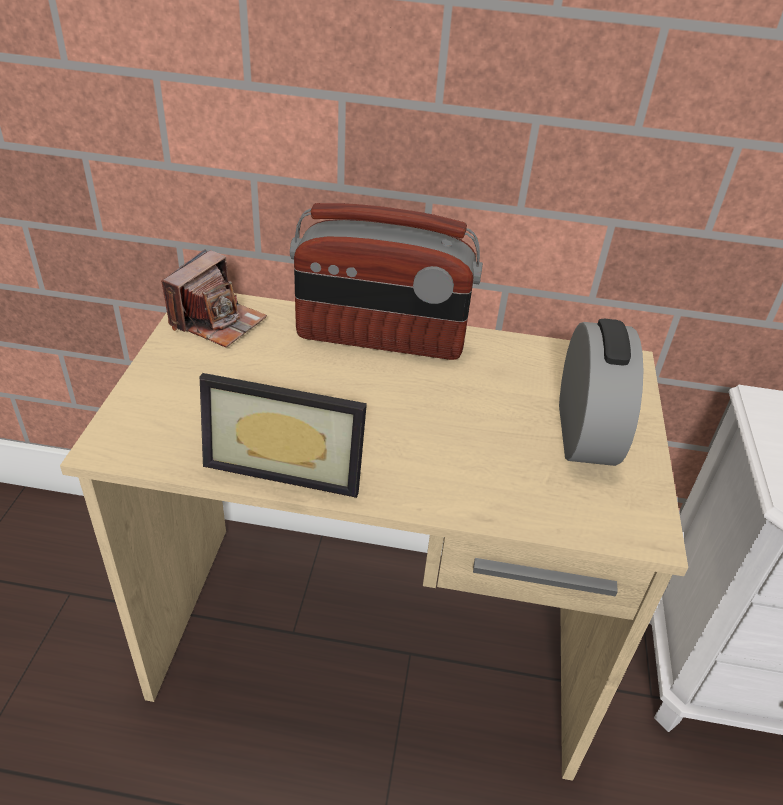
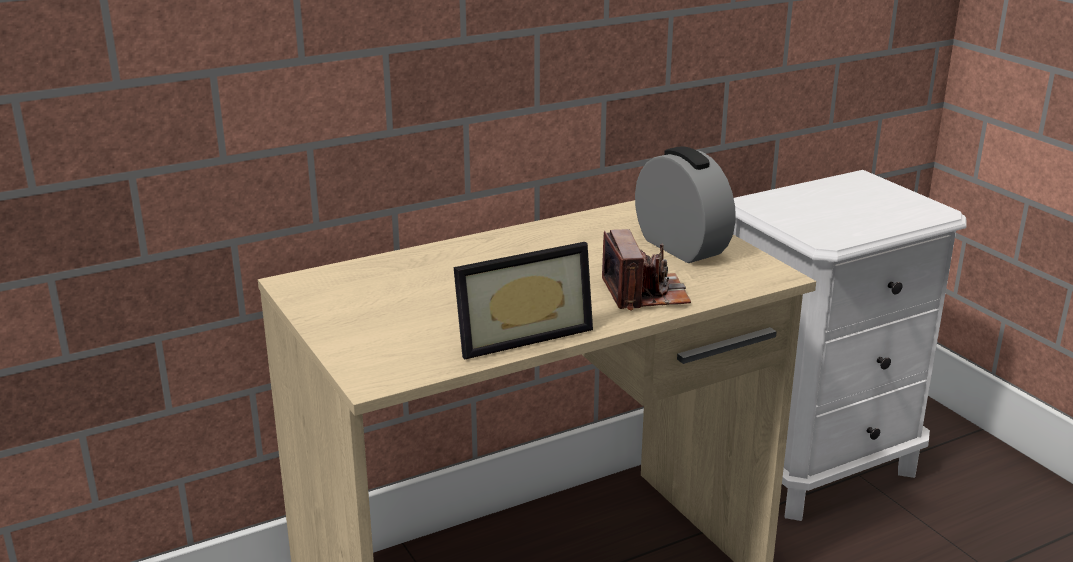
camera: 35 degrees left, 15 degrees down
(217, 321) = (329, 287): camera -> camera (645, 293)
(380, 339) = (474, 251): radio -> none

